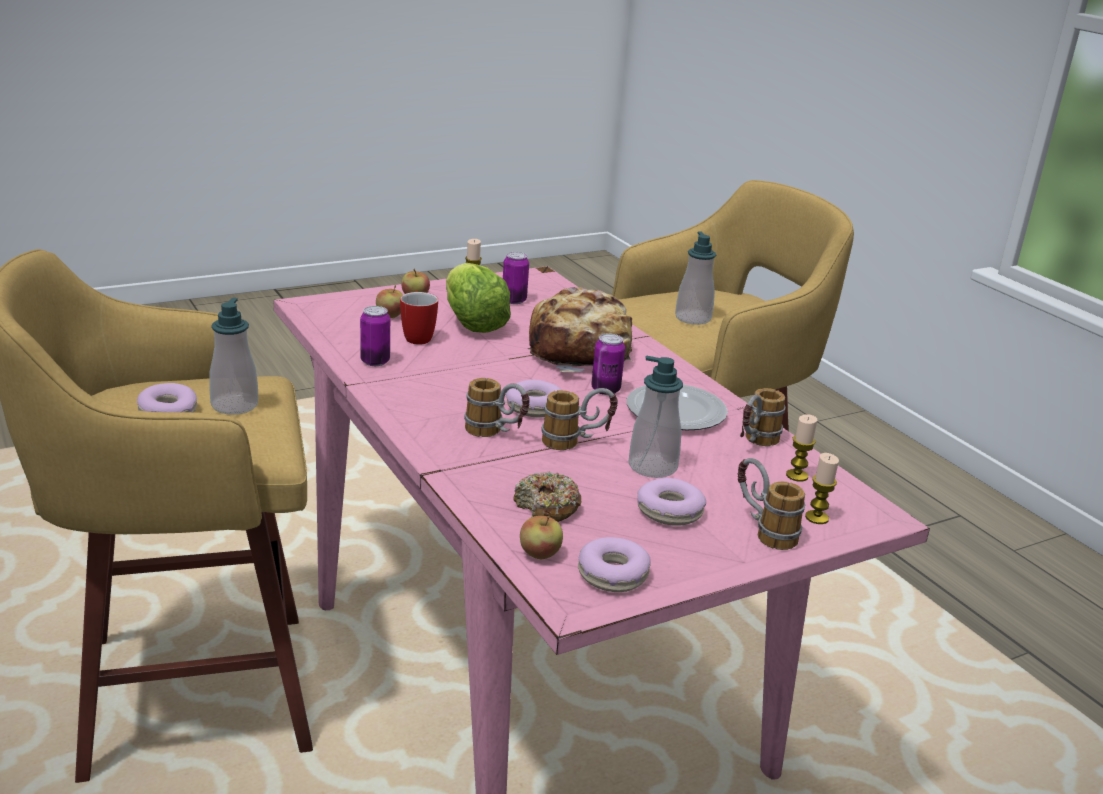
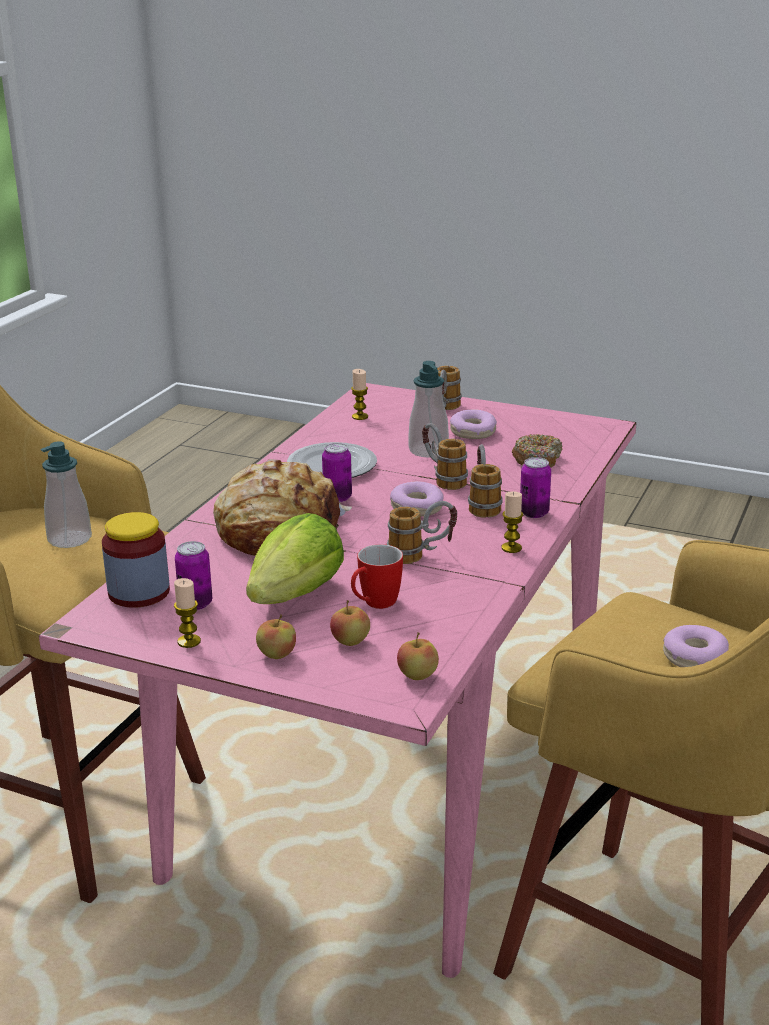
camera: 125 degrees left, 0 degrees up
(234, 405) = (626, 638): soap dispenser -> none
(375, 361) = (461, 596): can -> can (534, 513)
(540, 554) = (584, 445): apple -> apple (417, 675)
(555, 294) = (139, 592): none -> jar
(613, 574) = (563, 426): donut -> none
(754, 444) = (336, 435): mug -> mug (421, 555)
(816, 518) = (403, 402): candle -> candle (511, 548)

